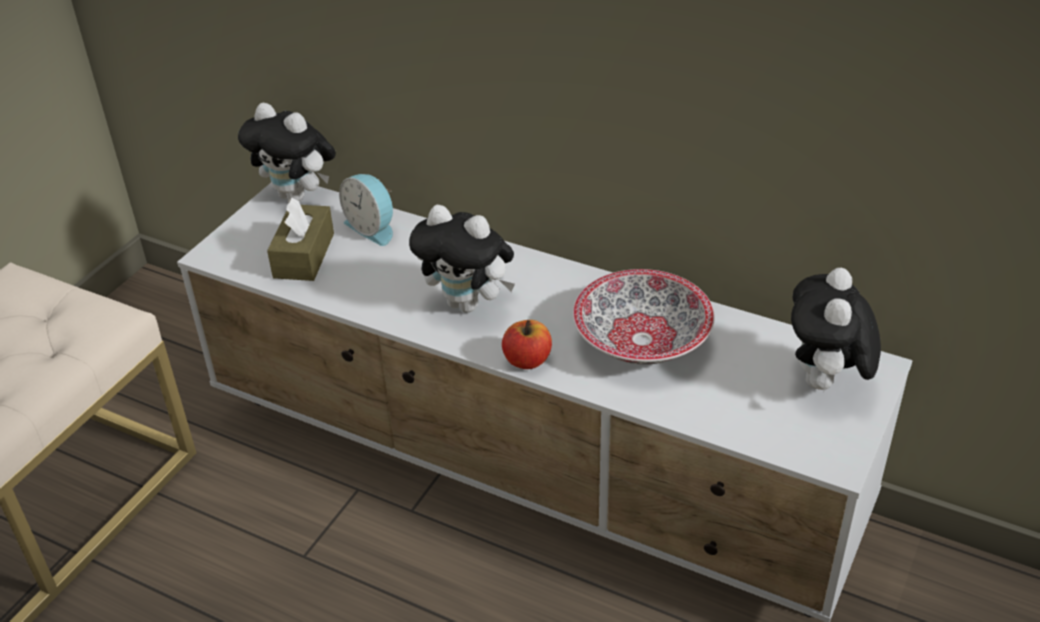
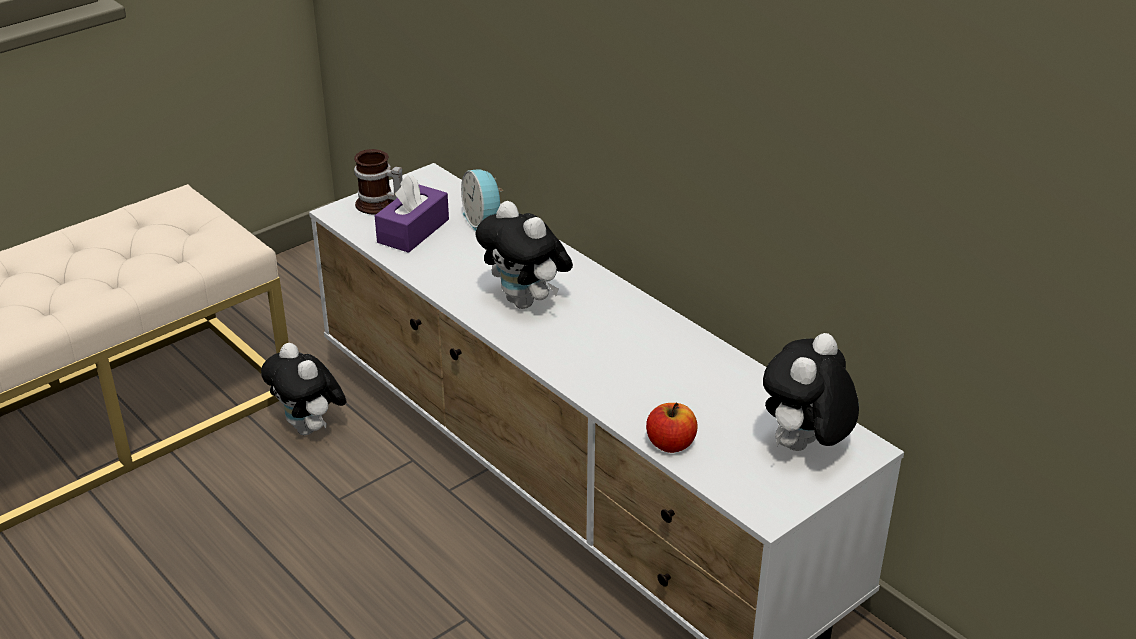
camera: 20 degrees right, 5 degrees down
(250, 236) = (378, 206): none -> mug
(298, 196) = (438, 183): plush toy -> plush toy (310, 429)
(304, 255) = (413, 231): brown tissue box -> purple tissue box
(527, 360) = (547, 359): apple -> apple (670, 444)
(643, 341) = (659, 370): bowl -> none

